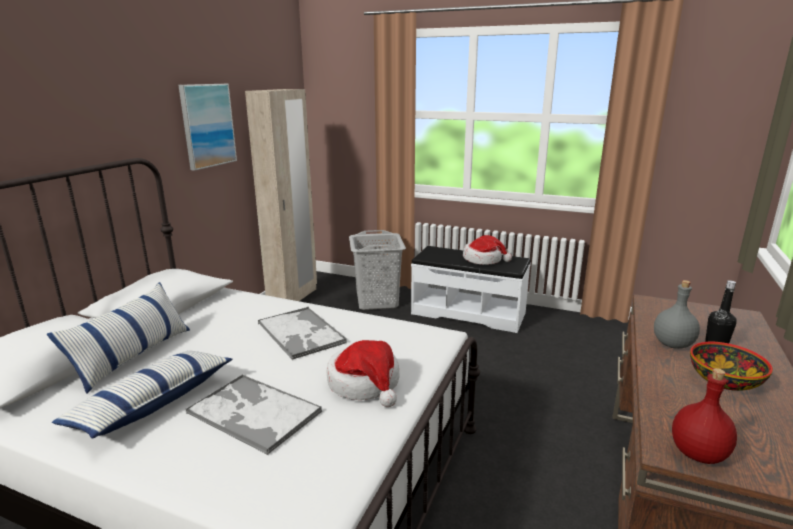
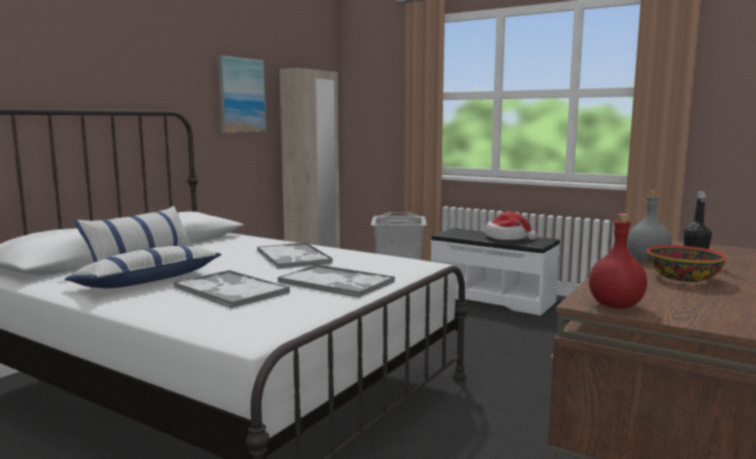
camera: 10 degrees right, 10 degrees down
(365, 383) = (337, 282): hat -> tray

